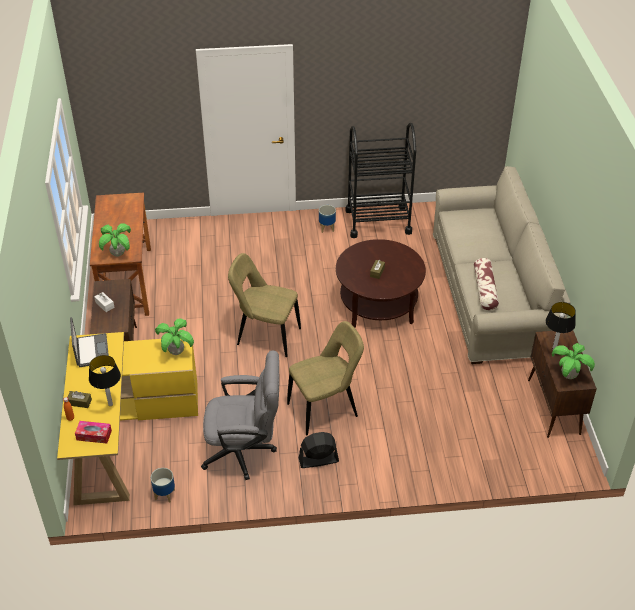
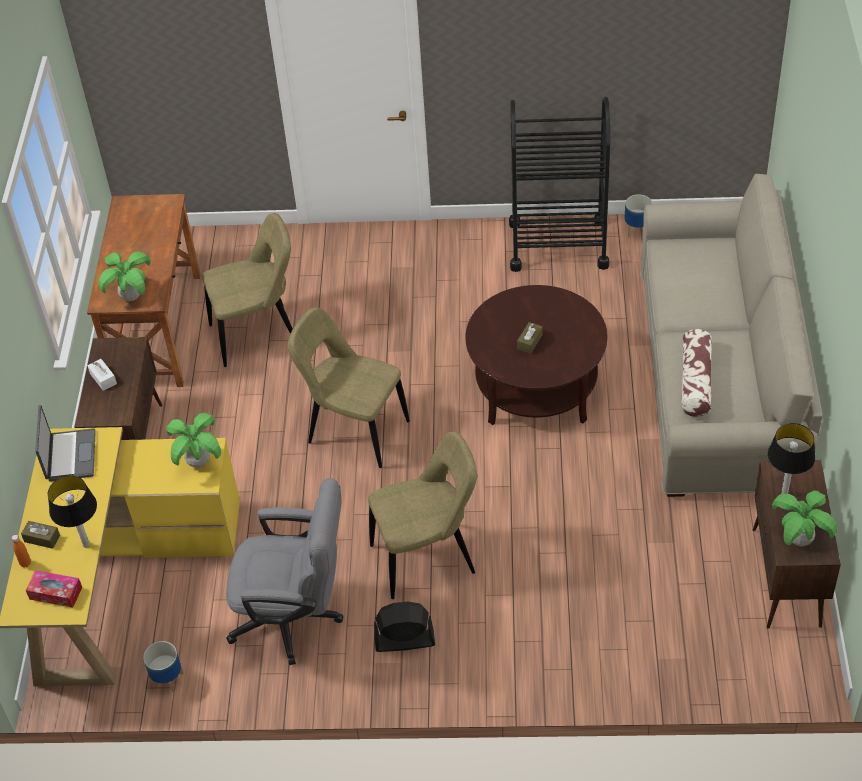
camera: 10 degrees right, 5 degrees up
(195, 282) = (259, 335): none -> beige chair
(327, 228) = (475, 253): planter -> planter (637, 230)

